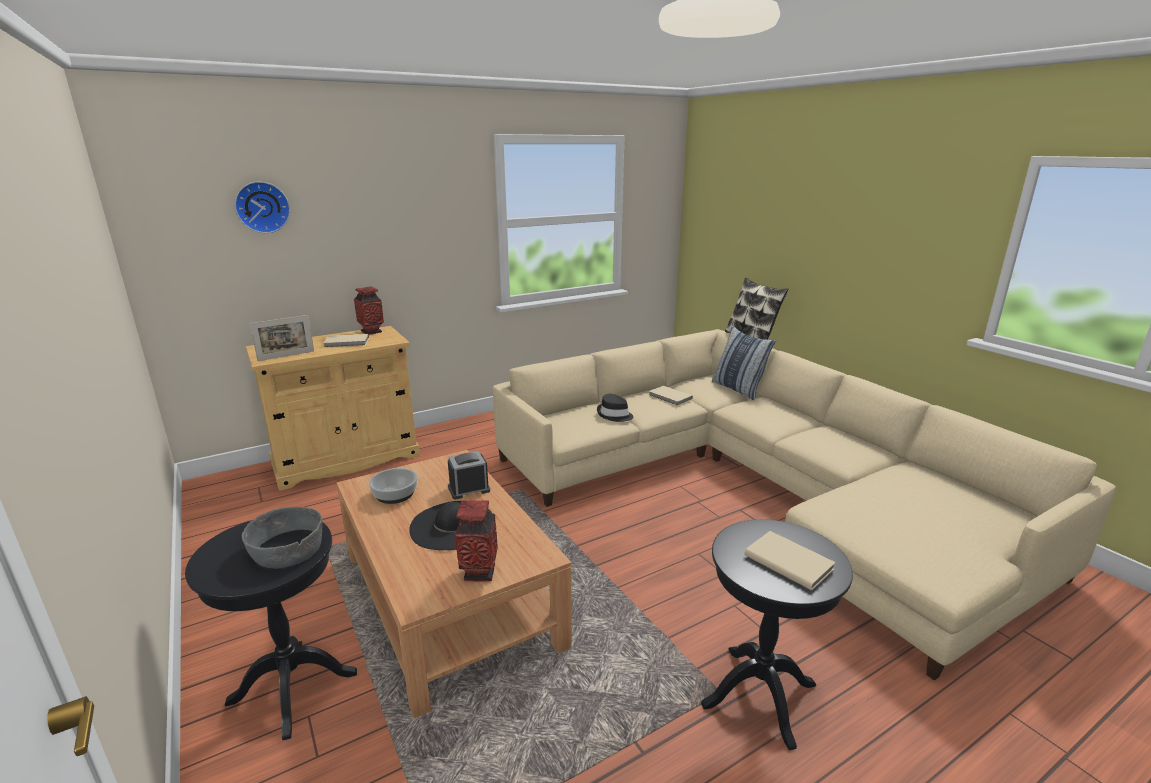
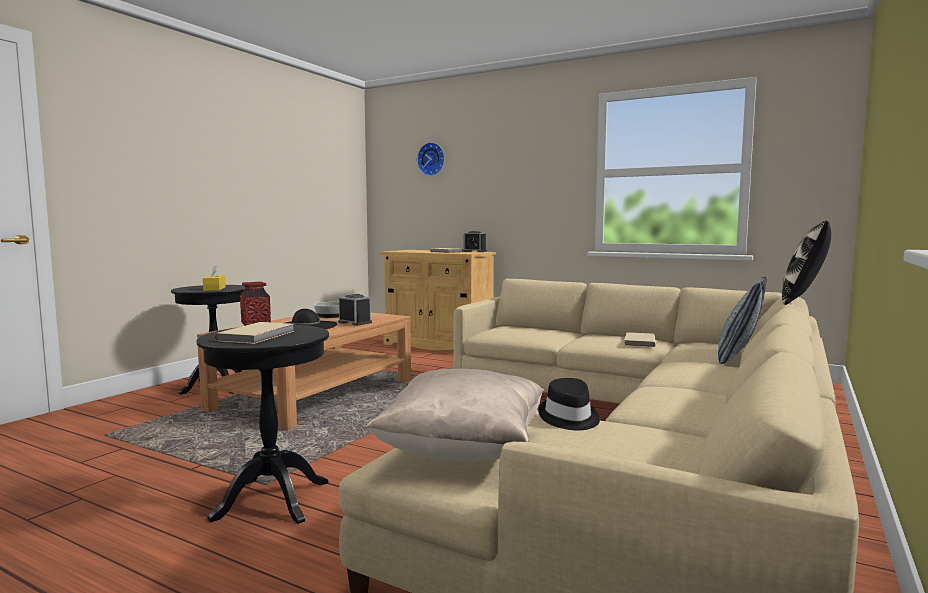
camera: 60 degrees right, 15 degrees down
(286, 356) = (404, 251): picture frame -> none
(286, 548) = (214, 289): grey bowl -> yellow tissue box
(371, 332) = (474, 251): vase -> alarm clock
(614, 415) = (554, 335): black hat -> black hat (569, 418)
(928, 548) = (463, 450): none -> beige pillow

